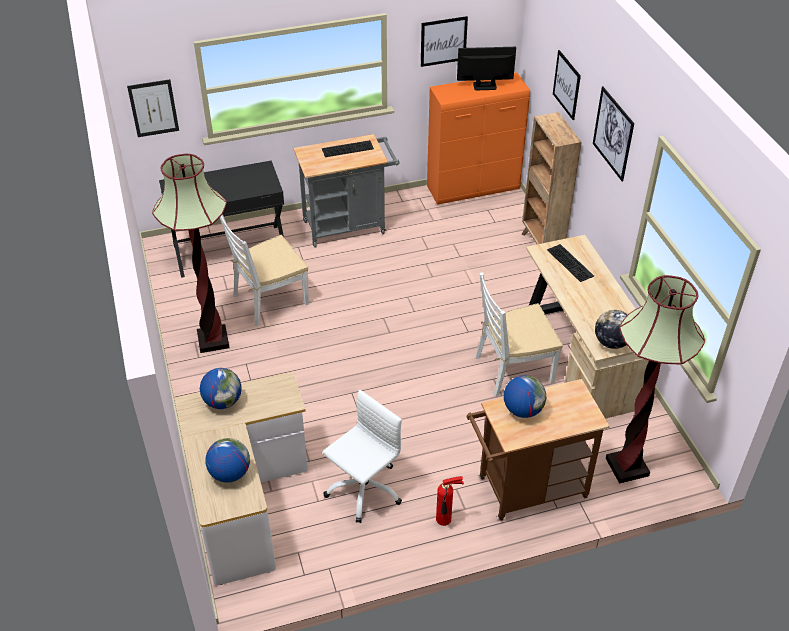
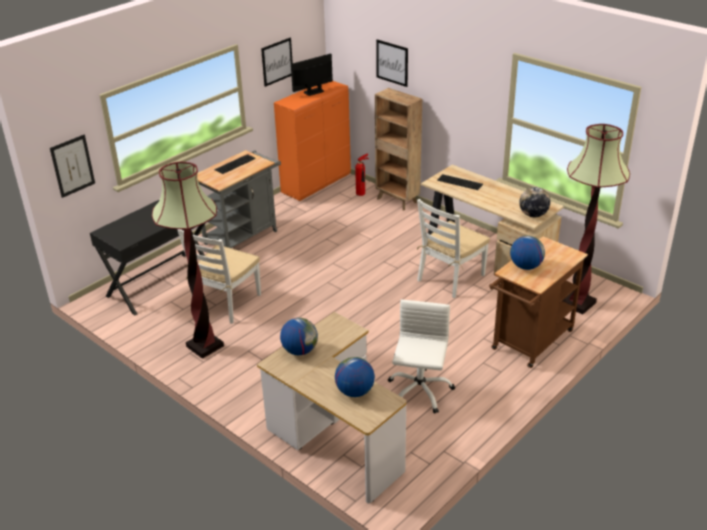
camera: 30 degrees left, 10 degrees down
(445, 520) = (494, 384): fire extinguisher -> fire extinguisher (361, 193)
(613, 133) = (457, 76): picture -> none

